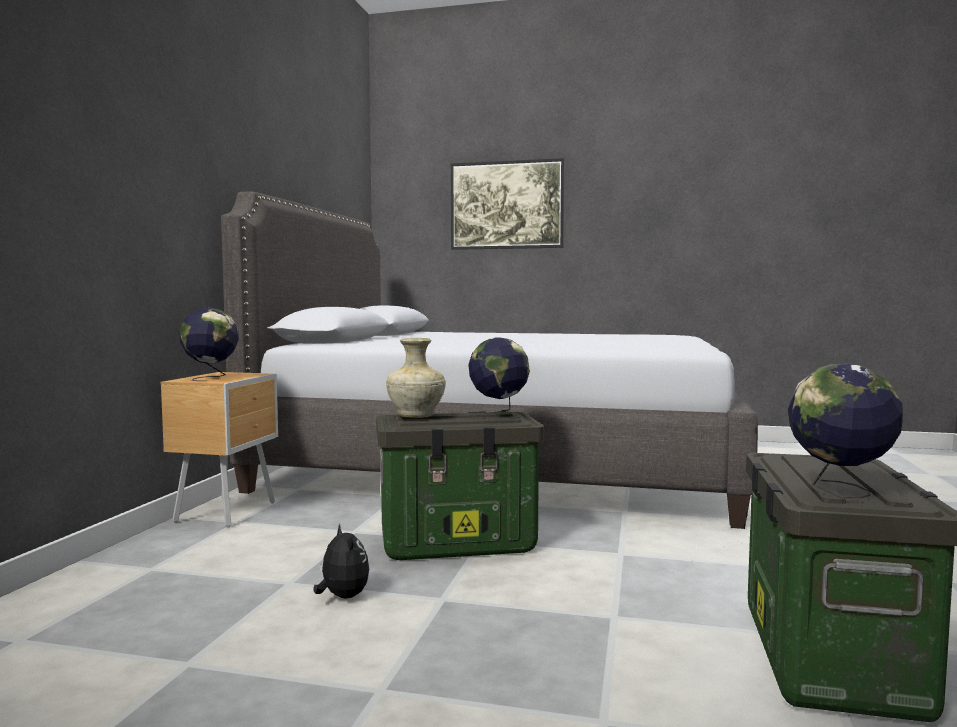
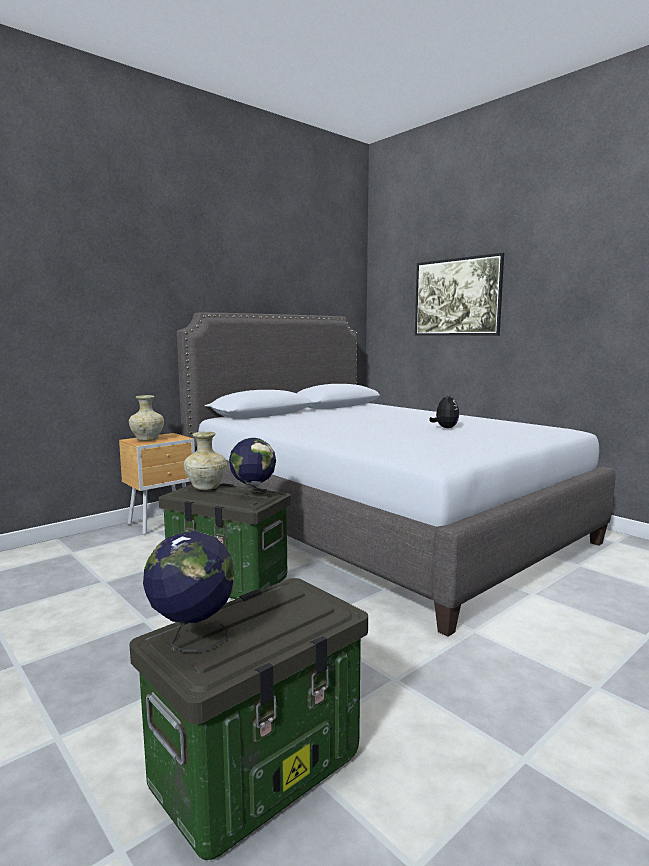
camera: 35 degrees right, 5 degrees up
(211, 378) = (147, 439): globe -> beige vase
(342, 596) = (107, 600): plush toy -> plush toy (445, 428)

